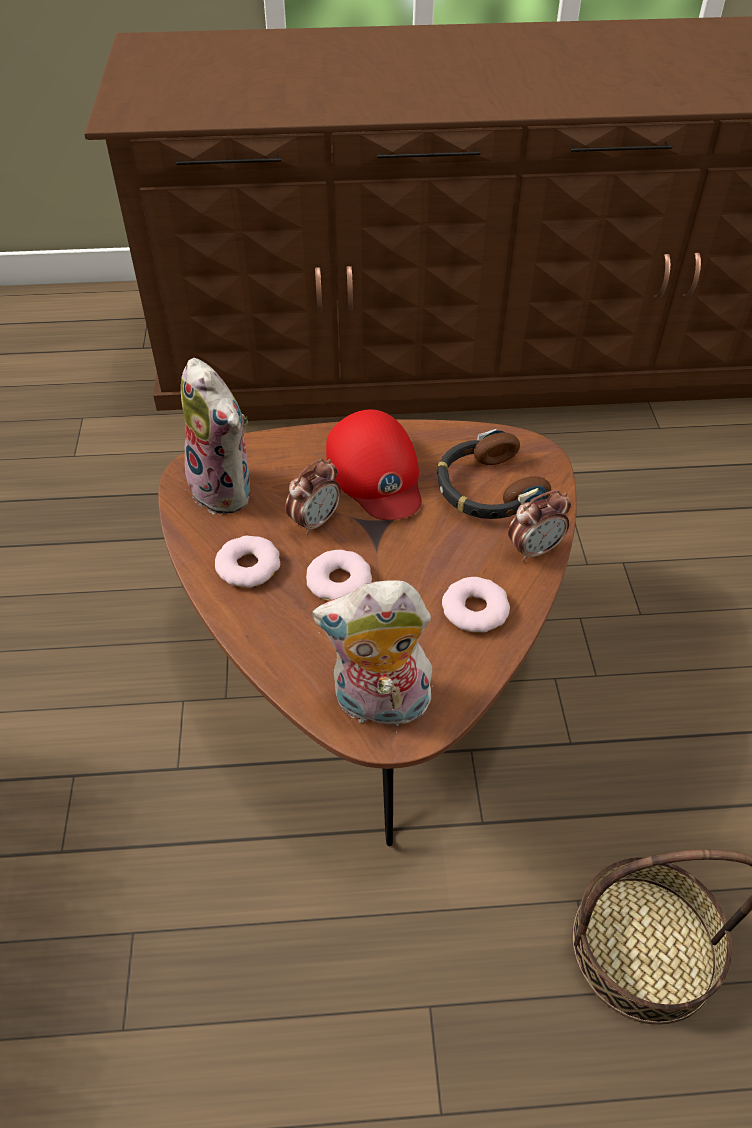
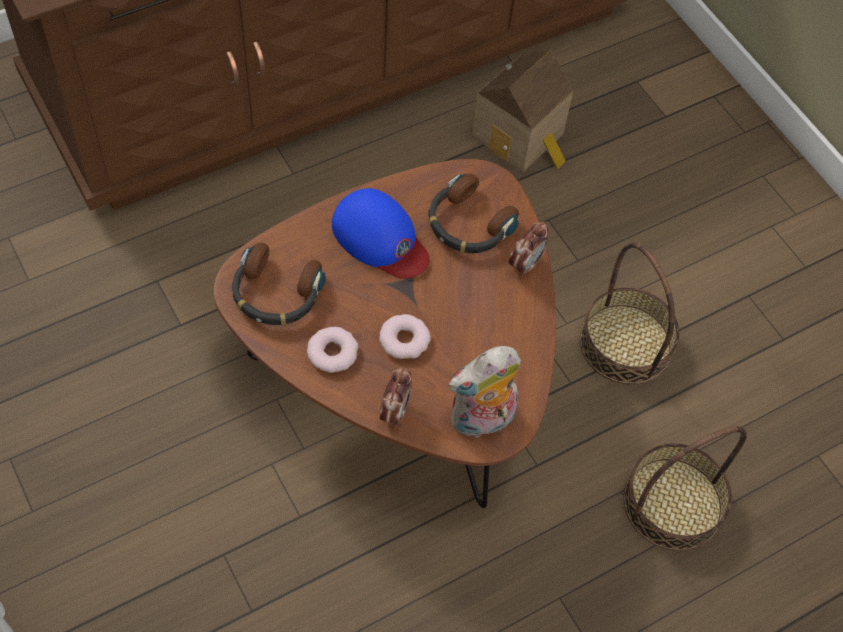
camera: 30 degrees left, 10 degrees up
(227, 489) = (275, 293): plush toy -> headphones
(315, 522) = (359, 297): alarm clock -> alarm clock (394, 411)
(376, 473) = (380, 238): red cap -> blue cap
(474, 609) = (507, 326): donut -> none
(629, 477) = (521, 137): none -> toy house
(661, 724) = (626, 344): none -> basket

